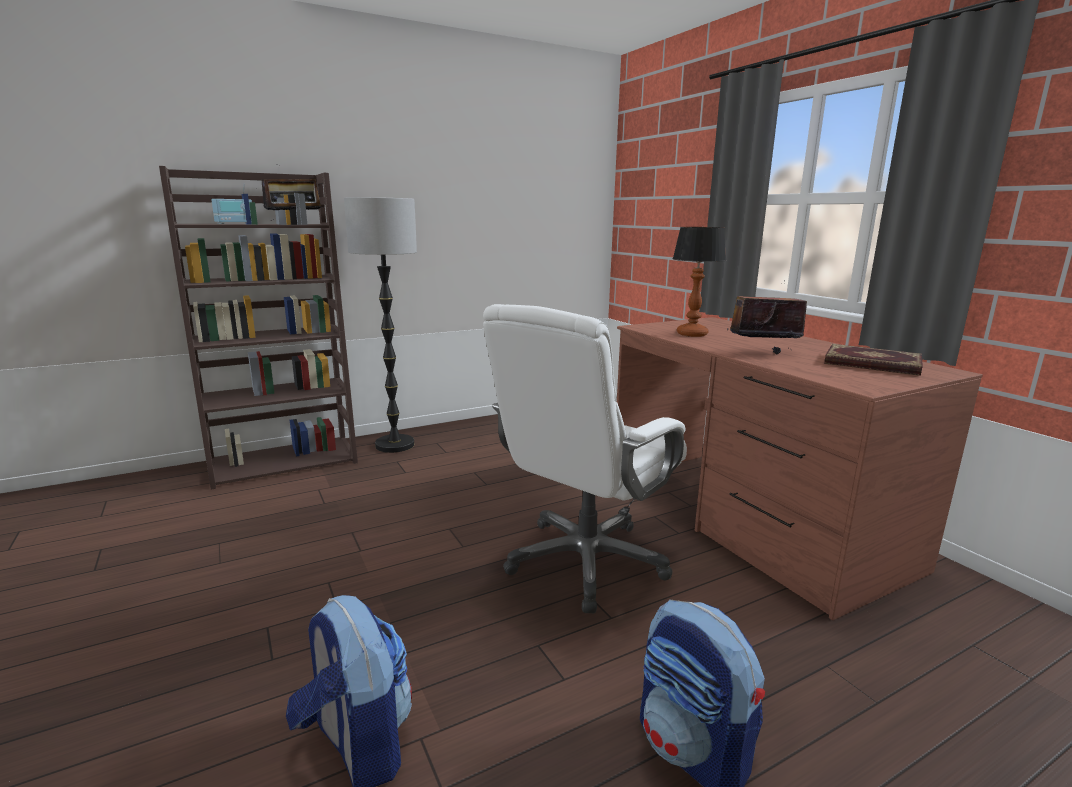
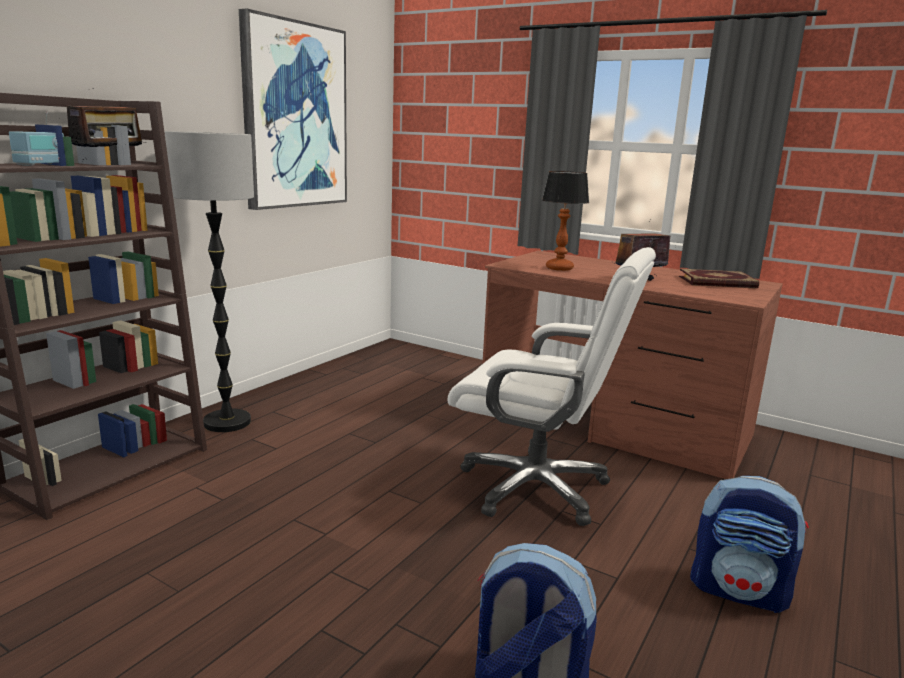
camera: 30 degrees left, 0 degrees up
(494, 185) = (294, 116): none -> picture
(585, 562) = (536, 487): white office chair -> white office chair turned 75 degrees counterclockwise

